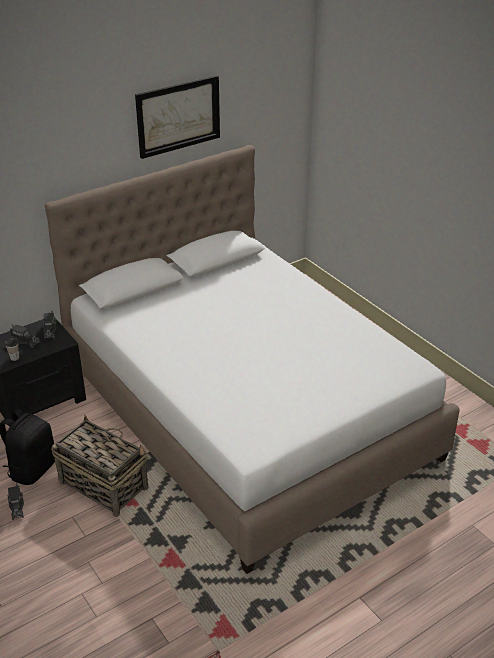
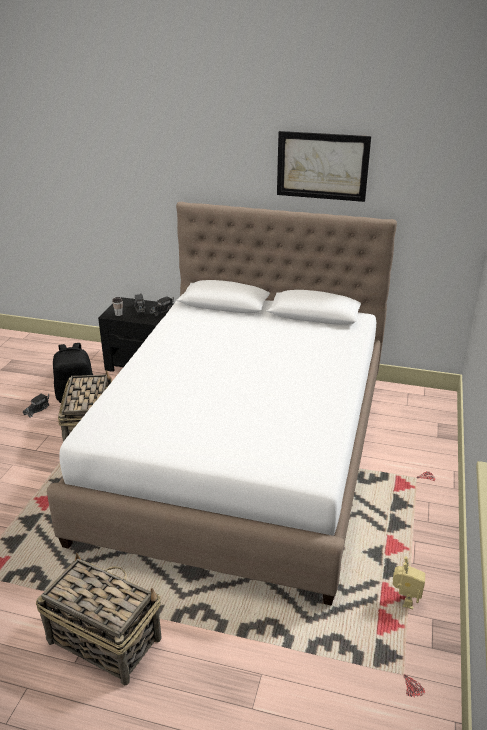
camera: 50 degrees right, 5 degrees down
(373, 593) = (103, 639): none -> basket
(469, 426) = (404, 600): none -> toy robot

